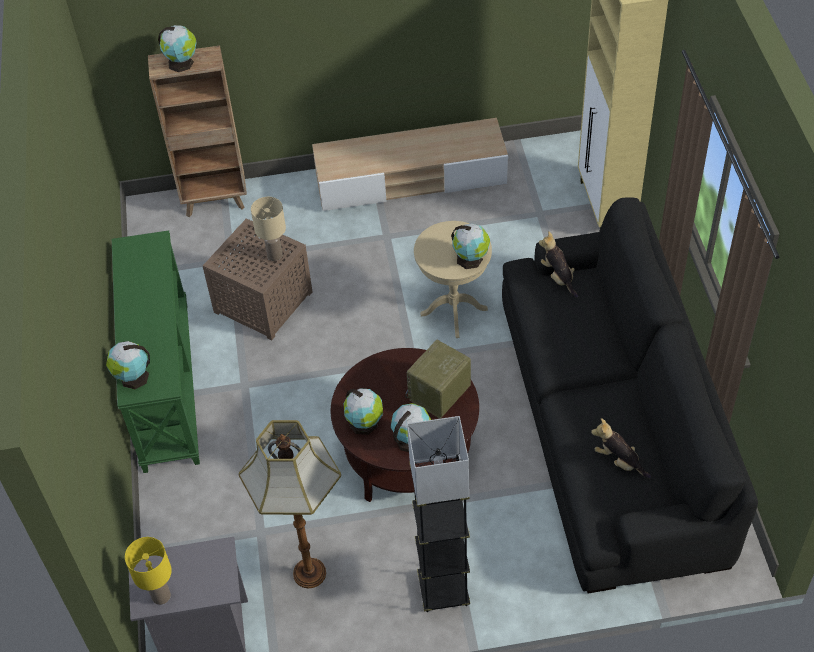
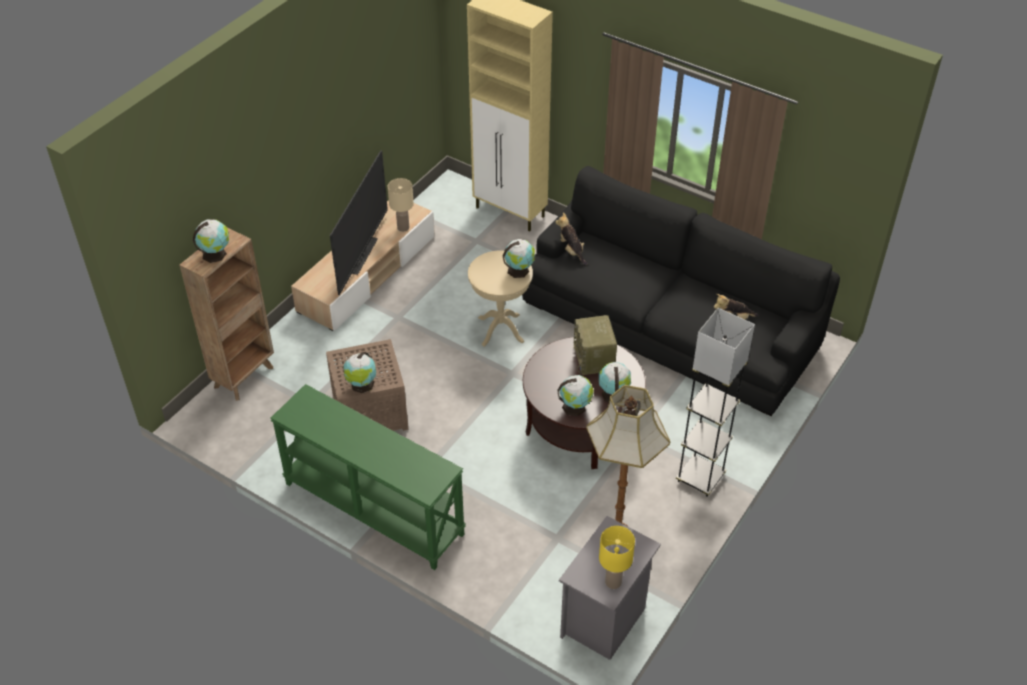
camera: 50 degrees left, 5 degrees down
(133, 378) = (416, 483): globe -> globe (362, 385)
(275, 255) = (379, 358): beige table lamp -> beige table lamp (403, 227)
(398, 156) = (362, 255): none -> television
(558, 277) = (571, 250): plush toy -> plush toy turned 45 degrees clockwise

